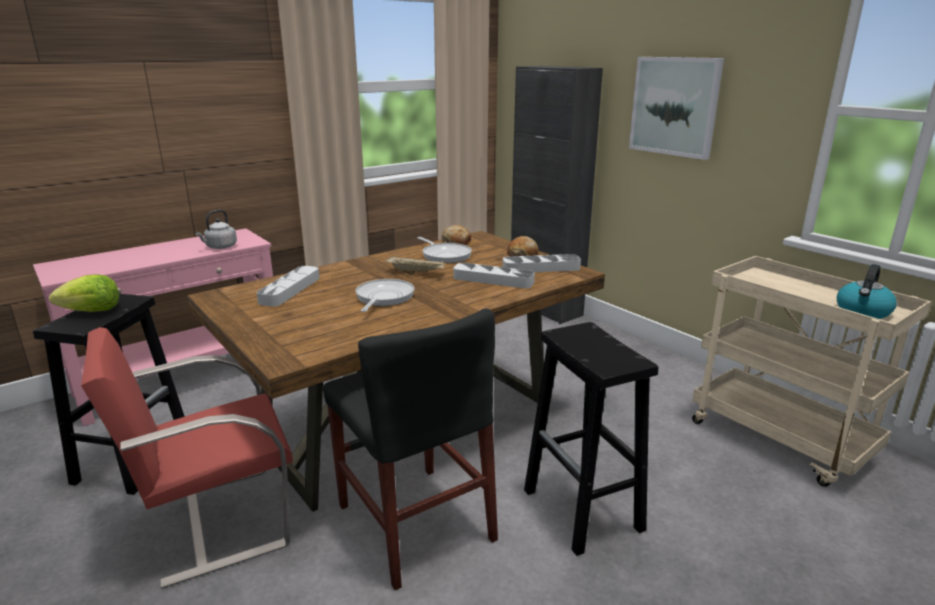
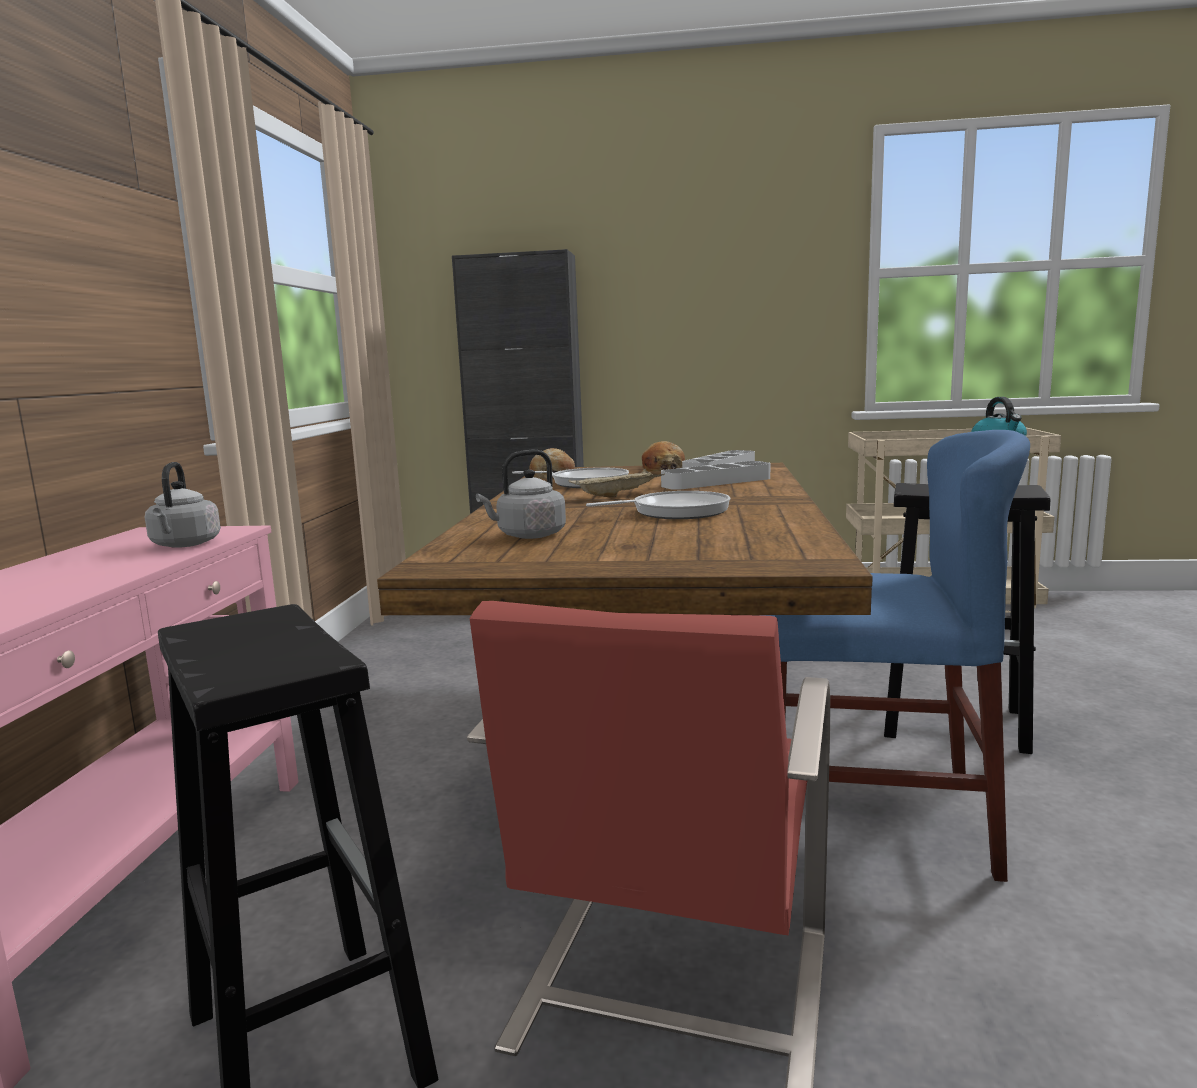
camera: 45 degrees left, 10 degrees down
(92, 311) = (234, 648): lettuce -> none
(290, 290) = (528, 536): grey tray -> grey kettle
(383, 298) = (674, 512): frying pan -> frying pan turned 105 degrees clockwise
(415, 522) = (873, 819): black chair -> blue chair
(674, 106) = (688, 292): picture -> none

